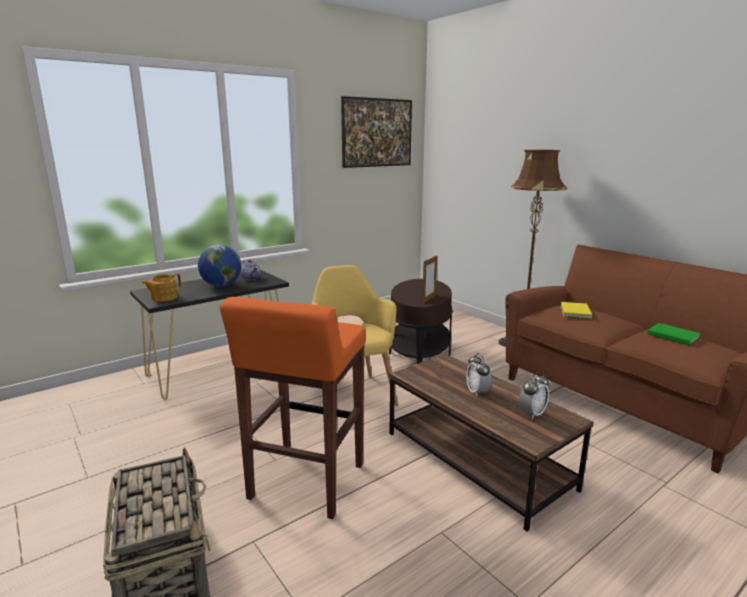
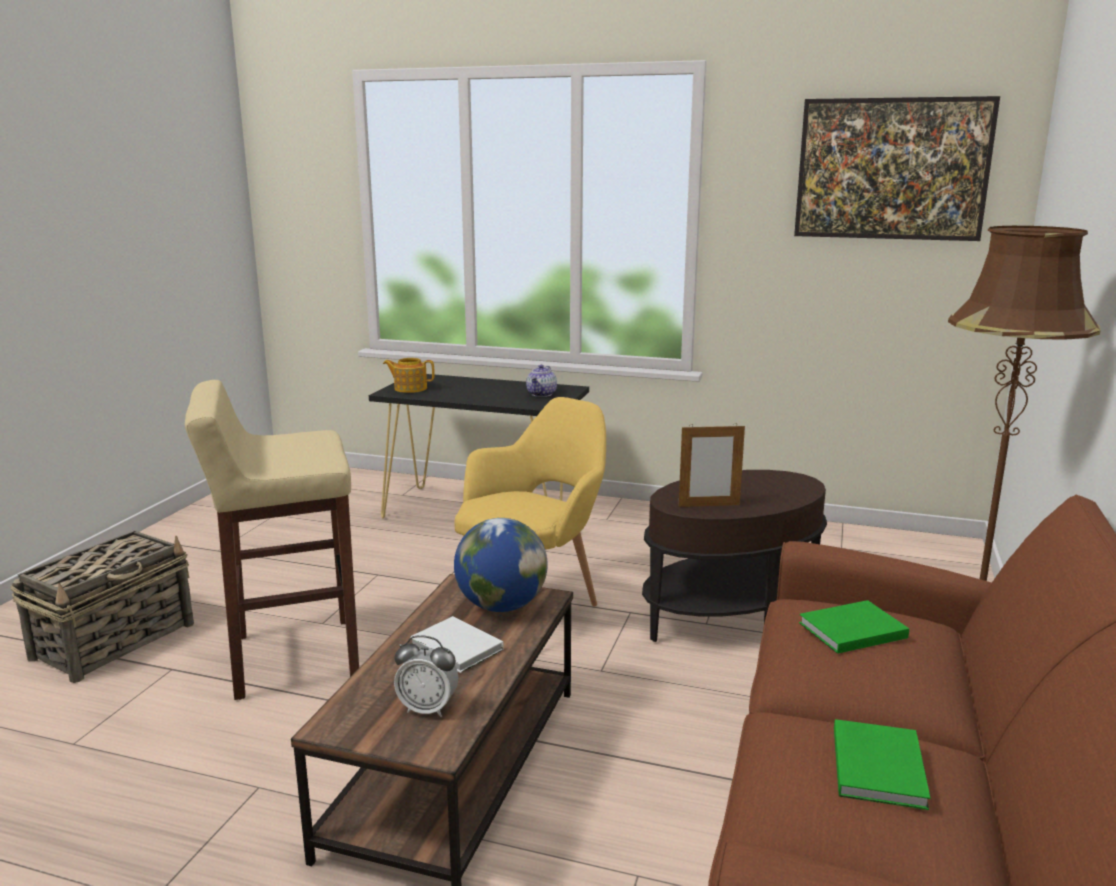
camera: 55 degrees right, 0 degrees up
(221, 285) = (490, 393): globe -> globe (501, 606)
(306, 482) = (292, 658): orange stool -> beige stool
(477, 392) = (457, 648): alarm clock -> white book
(574, 312) = (849, 630): yellow book -> green book

